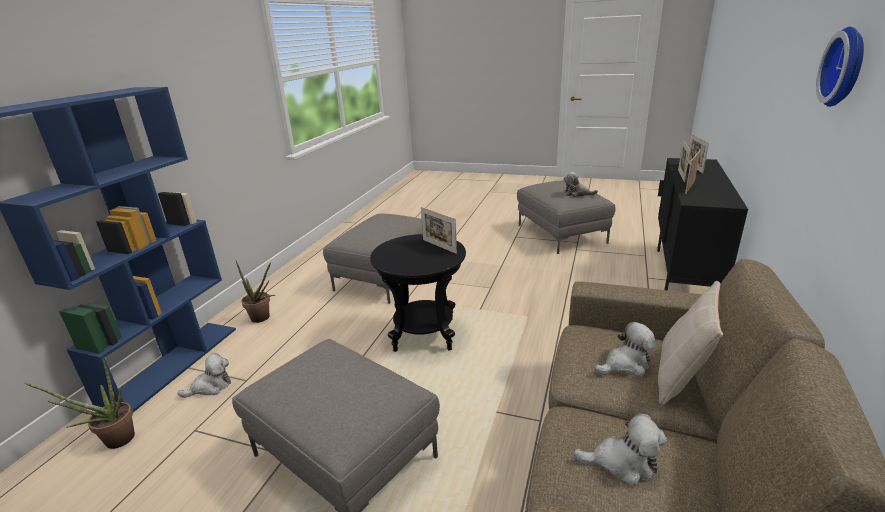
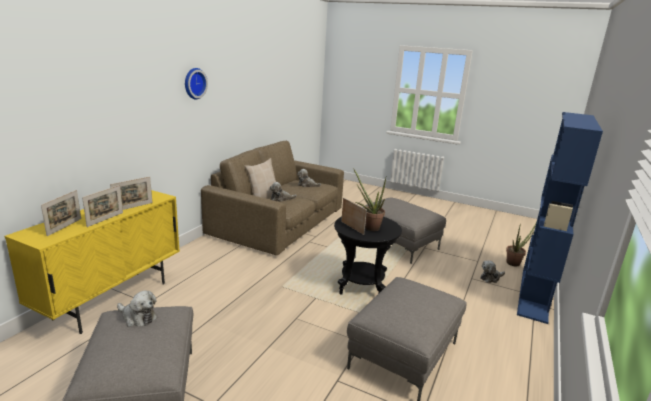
camera: 175 degrees left, 5 degrees down
(263, 318) = (502, 321): potted plant -> potted plant (368, 227)
(683, 274) = (112, 300): black cabinet -> yellow cabinet

